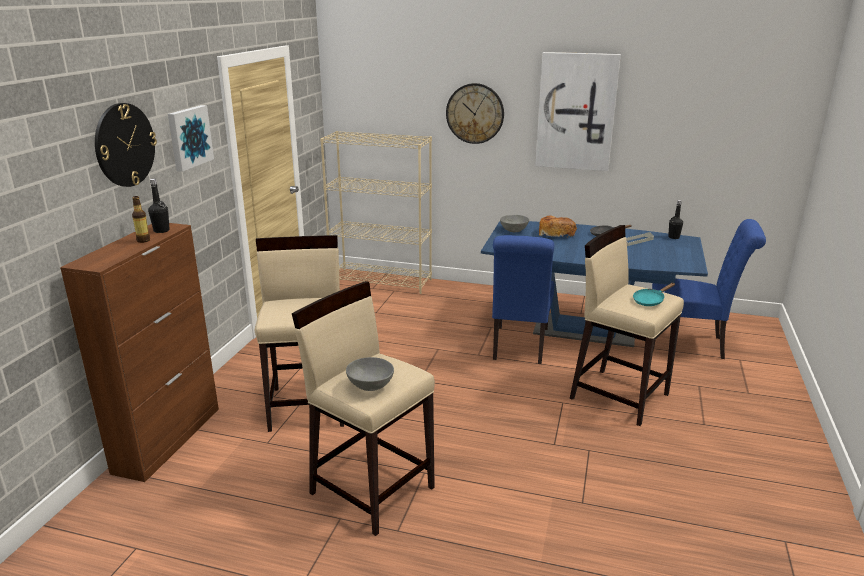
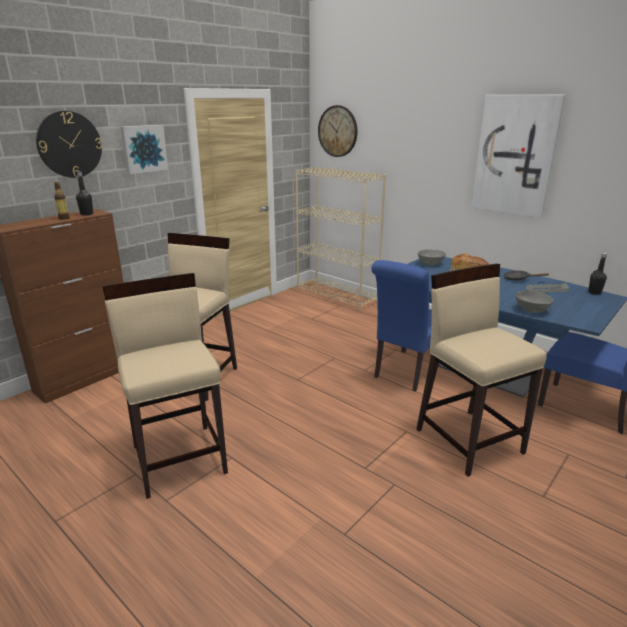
camera: 25 degrees right, 0 degrees up
(370, 385) = (154, 363): grey bowl -> grey bowl (531, 310)
(475, 113) = (423, 155): wall clock -> wall clock (338, 131)
(650, 301) = (500, 347): turquoise frying pan -> none

